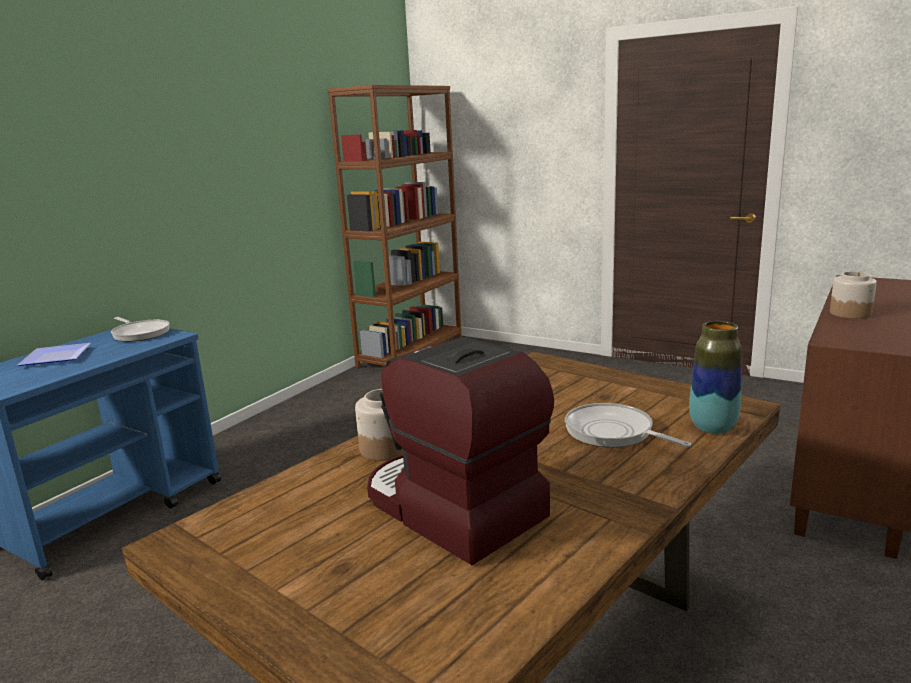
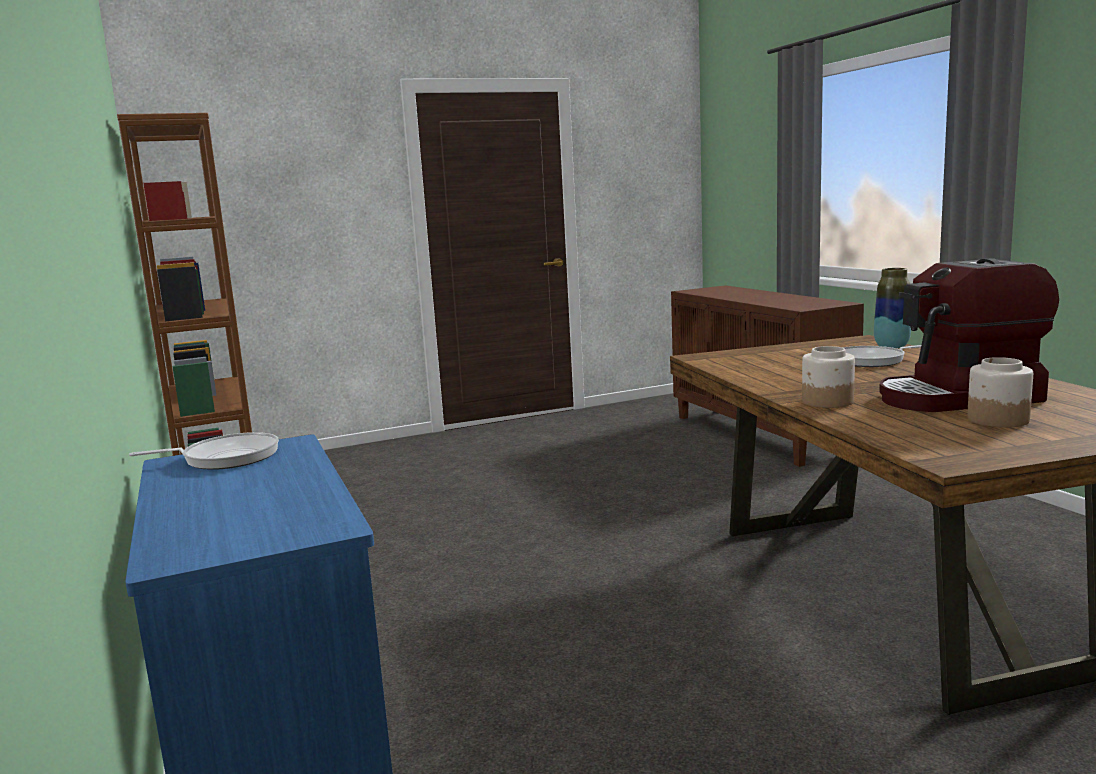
camera: 55 degrees left, 5 degrees down
(54, 358) = (219, 503): plate -> none
(850, 313) = (758, 300): jar -> jar (997, 420)

